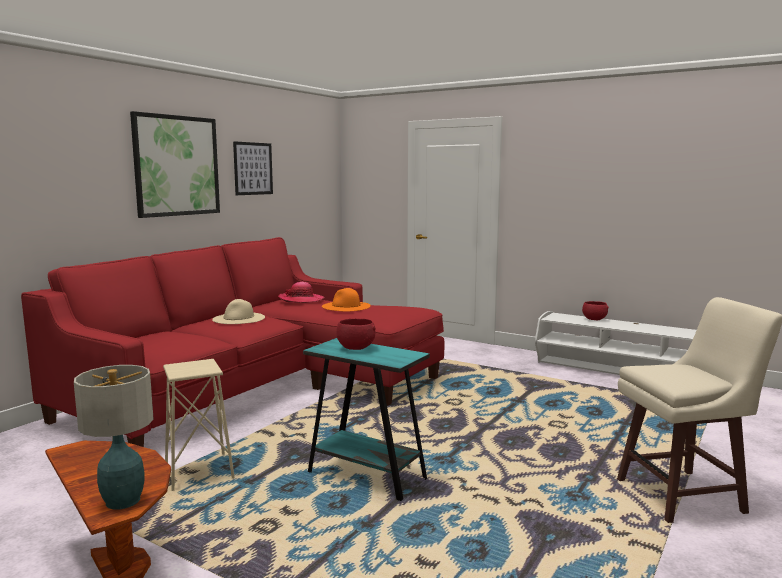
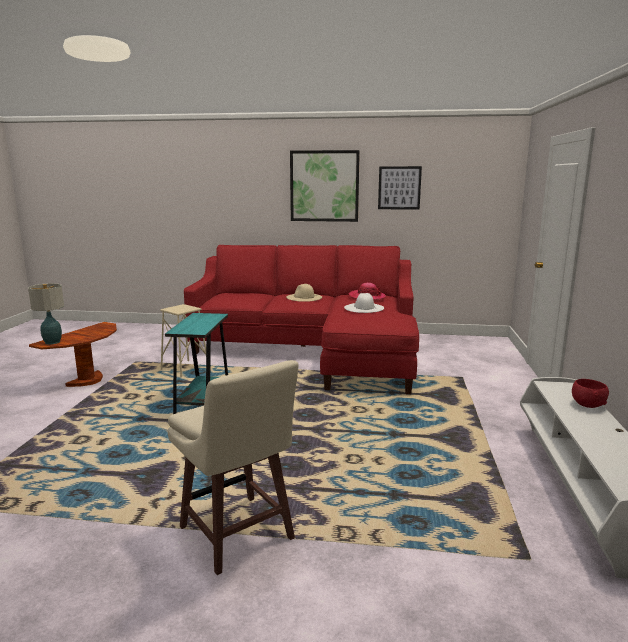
camera: 65 degrees right, 5 degrees up
(346, 306) = (364, 308): orange hat -> white hat
(355, 348) = (203, 320): red bowl -> none

